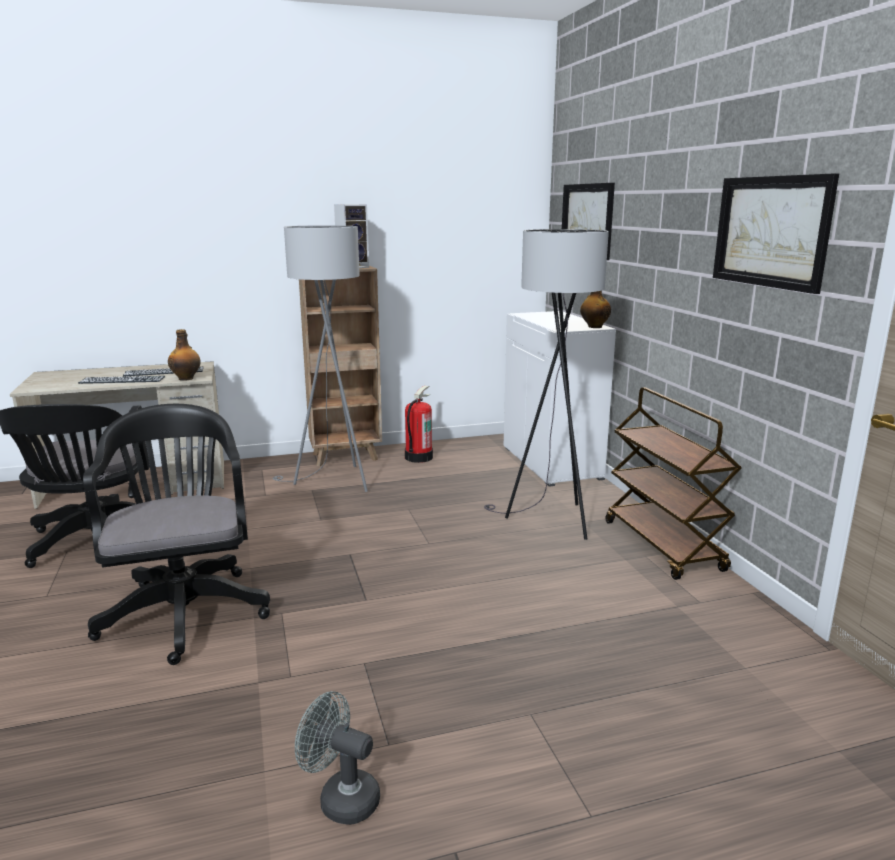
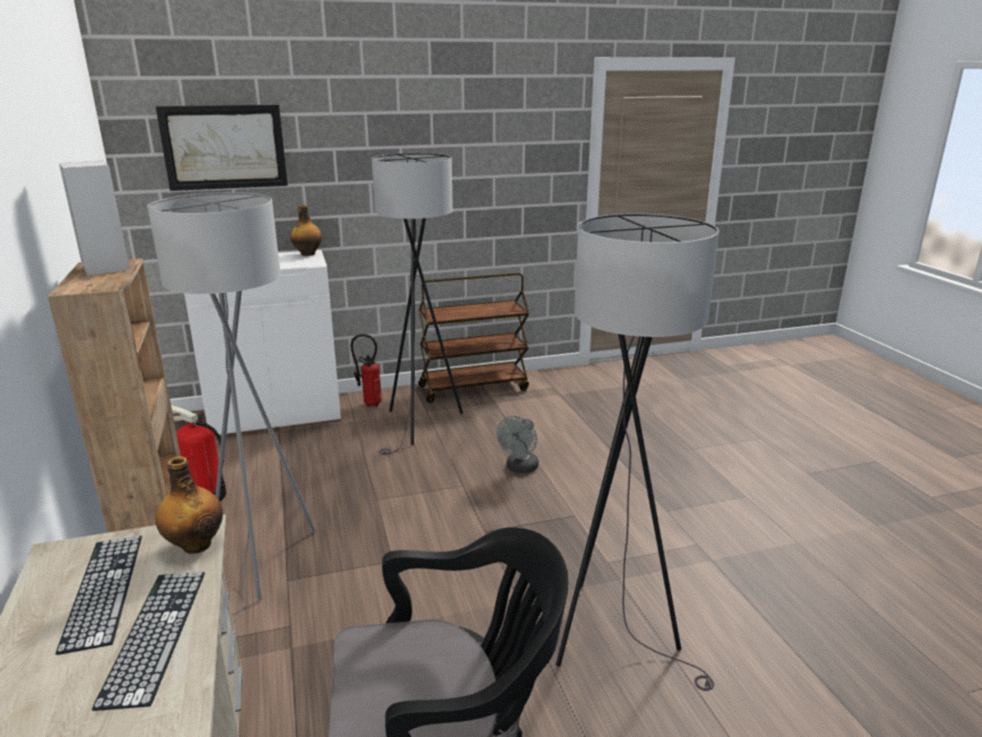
camera: 90 degrees left, 5 degrees up
(185, 609) = (616, 633): black office chair -> grey floor lamp
(341, 798) = (798, 510): grey fan -> grey fan (520, 468)
(591, 495) = (369, 403): none -> fire extinguisher
(771, 231) = (506, 139): picture -> none

